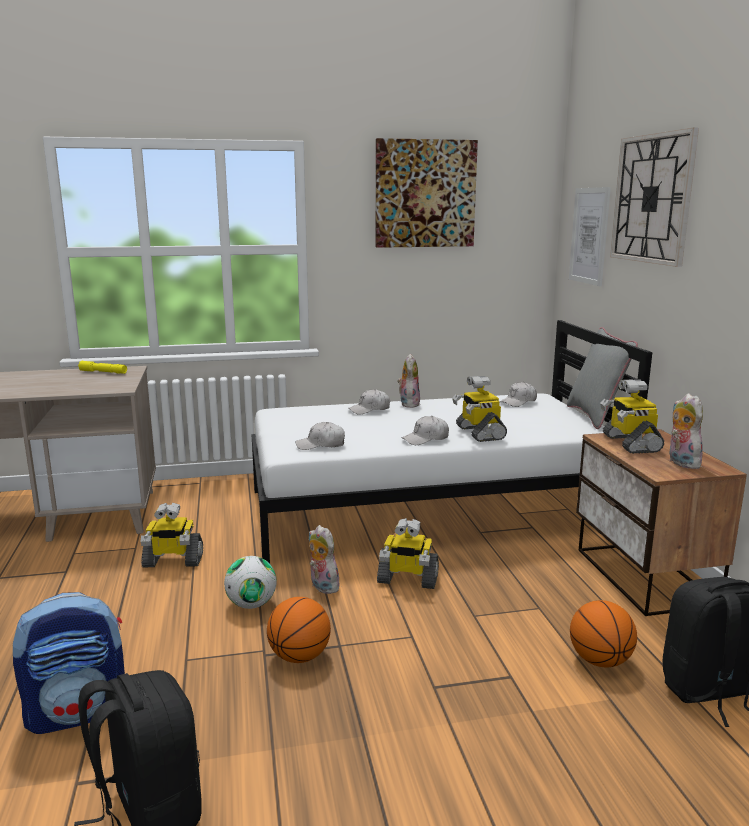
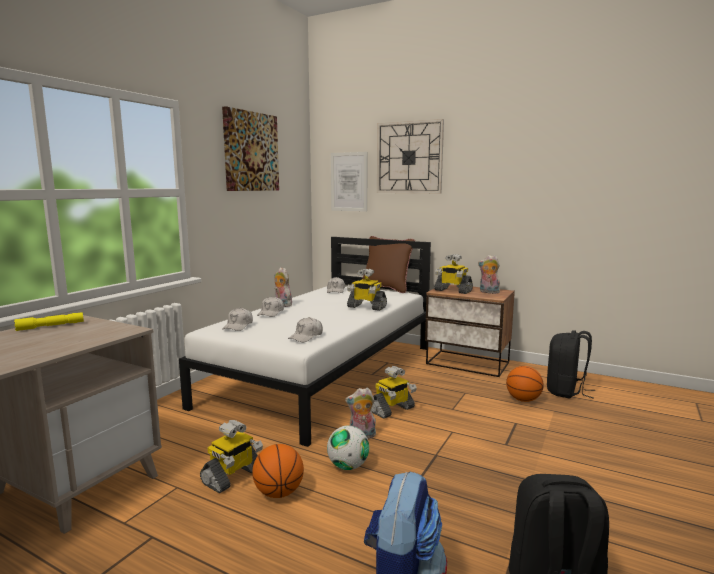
camera: 50 degrees left, 5 degrees down
(299, 656) = (432, 471): basketball -> basketball (279, 493)
(425, 439) = (350, 317): white cap -> white cap (238, 326)
(595, 416) = (386, 288): grey pillow -> brown pillow

